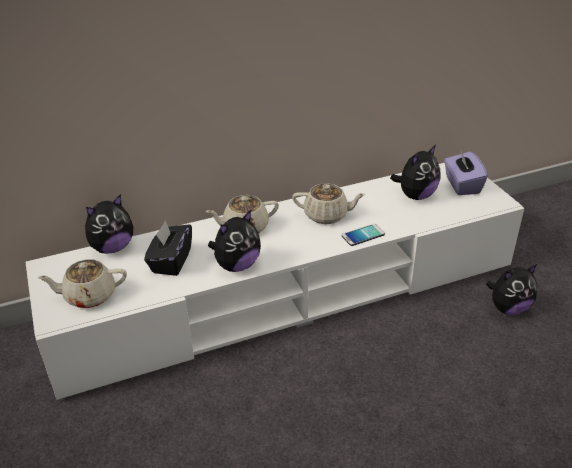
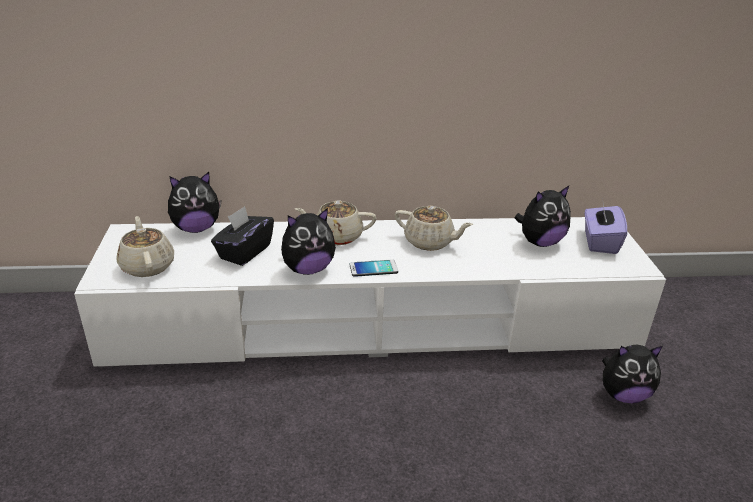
camera: 15 degrees right, 5 degrees down
(89, 296) = (147, 266): beige teapot -> beige teapot turned 60 degrees clockwise
(363, 235) = (459, 269): phone -> phone (373, 269)

